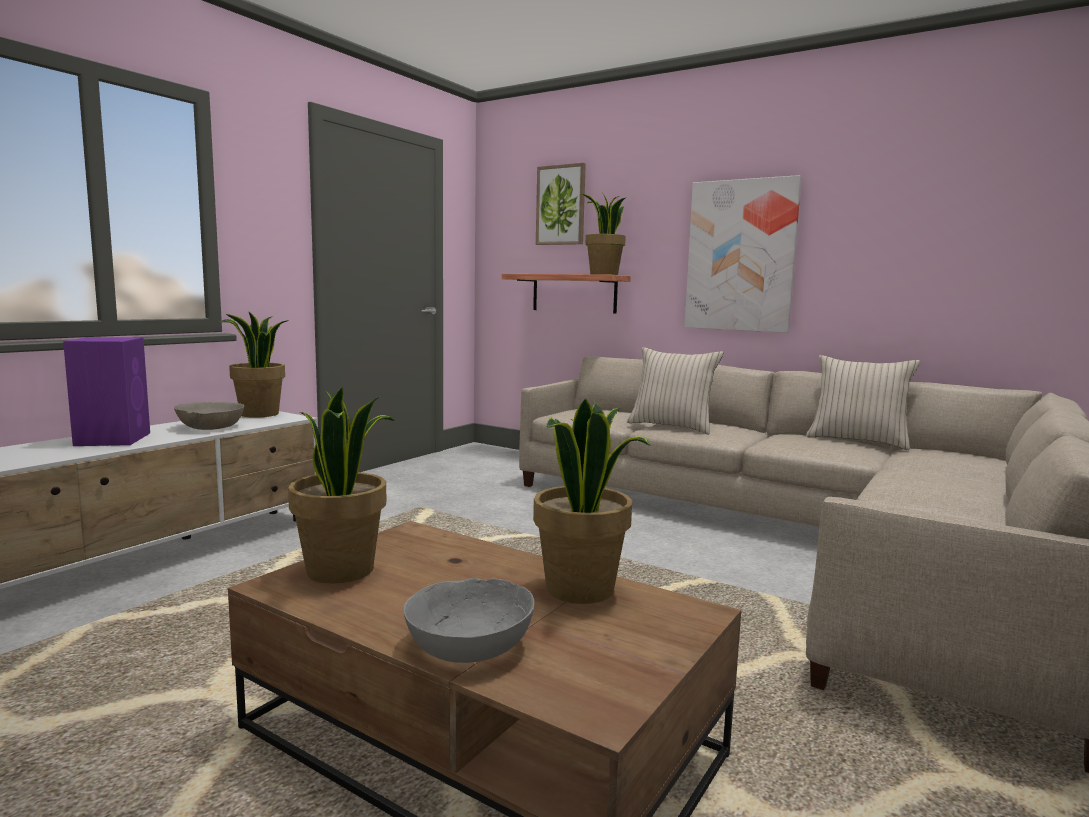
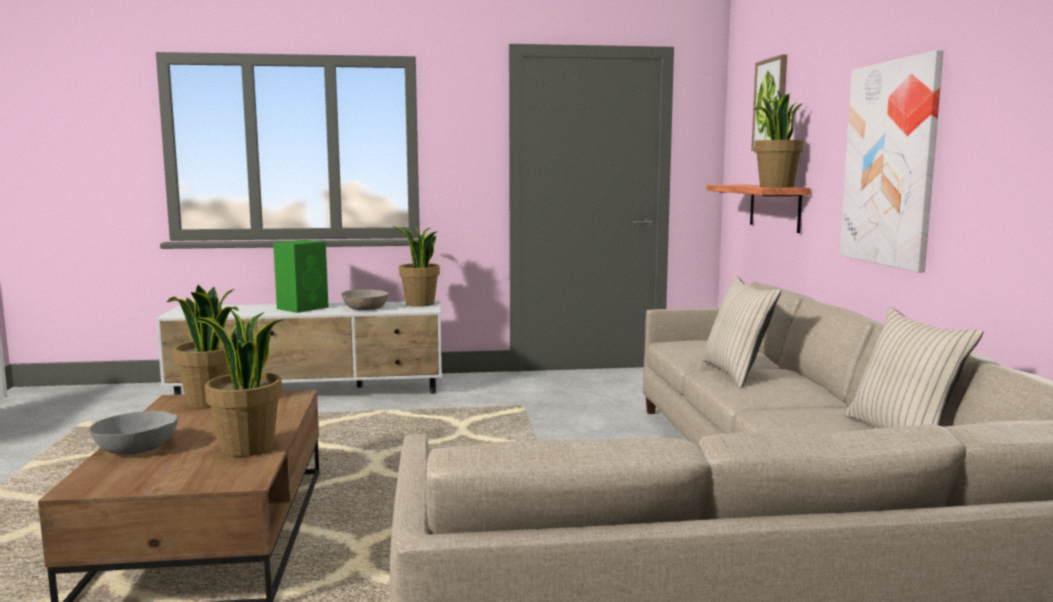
camera: 50 degrees right, 0 degrees up
(114, 439) = (303, 308): purple speaker -> green speaker

